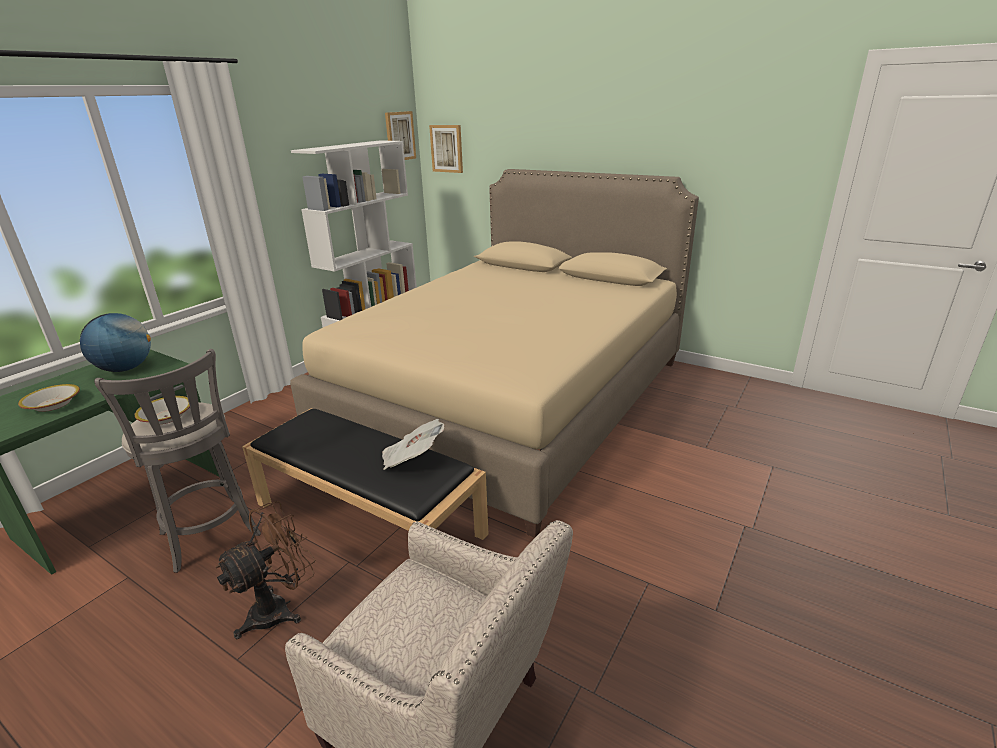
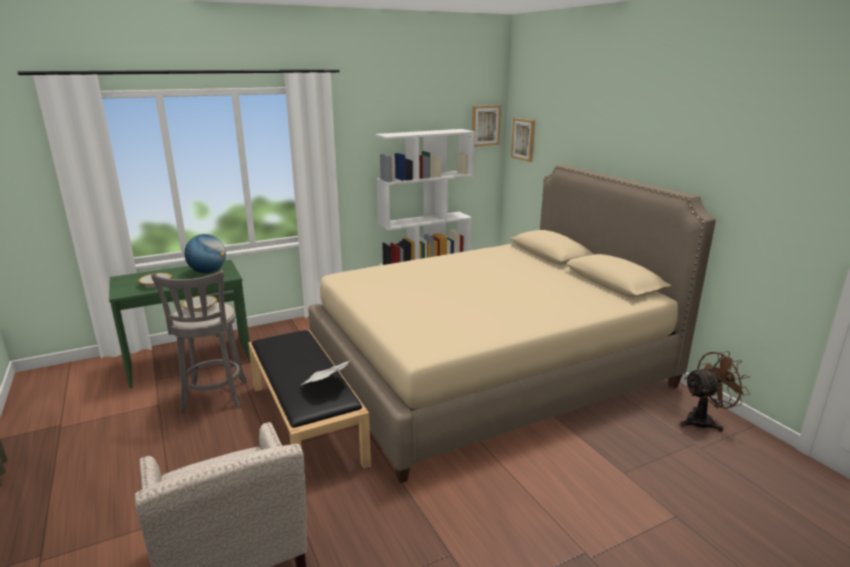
camera: 30 degrees right, 5 degrees down
(279, 608) = (211, 457): brown fan -> brown fan (705, 421)

